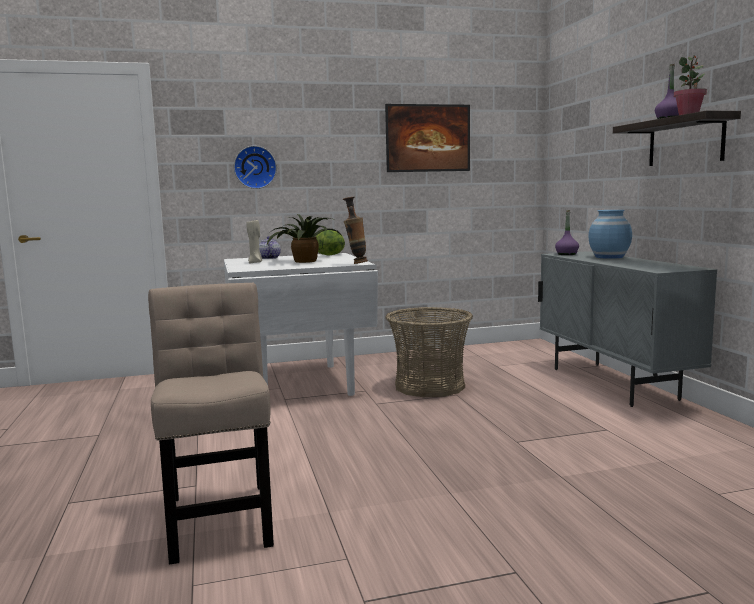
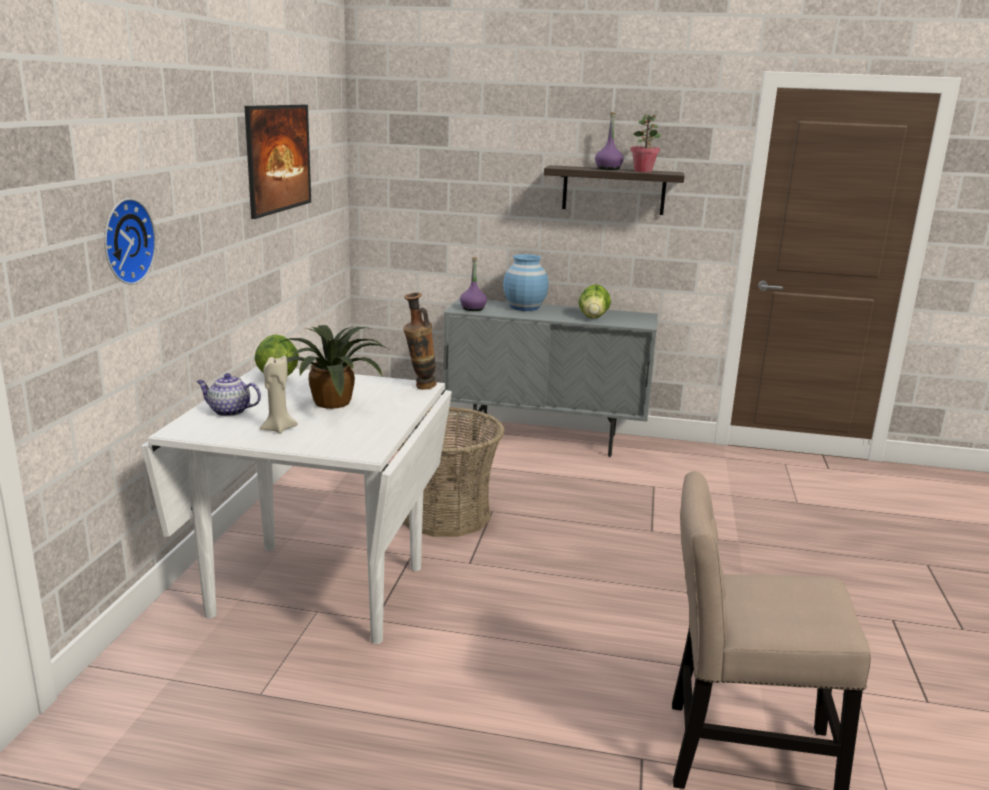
camera: 65 degrees left, 10 degrees up
(636, 264) = (593, 317): none -> lettuce

